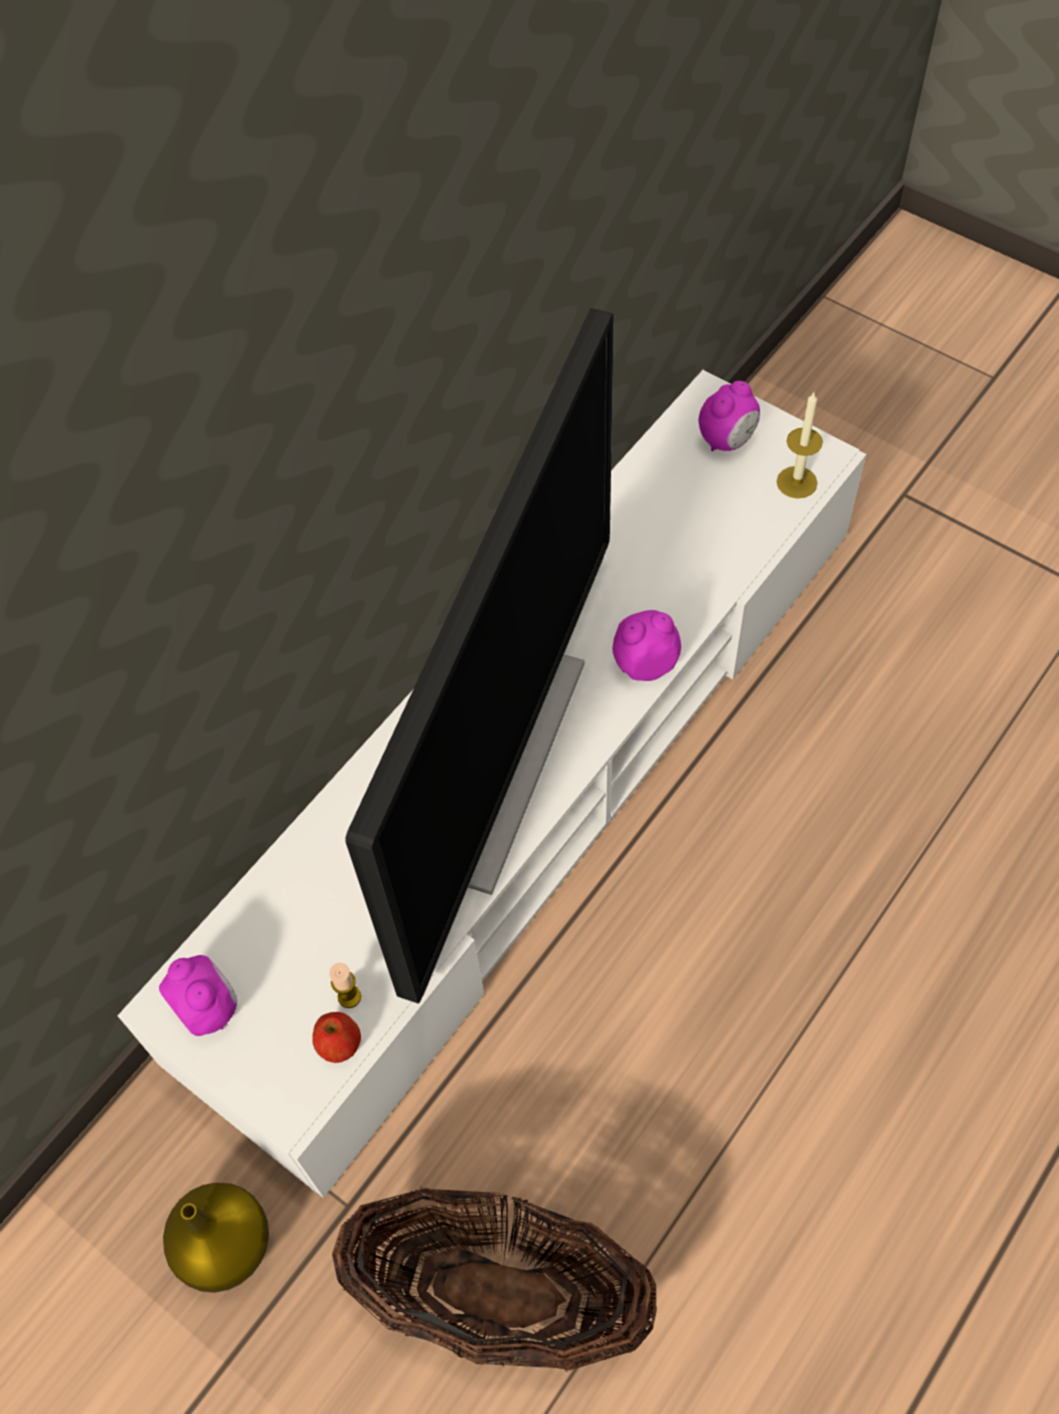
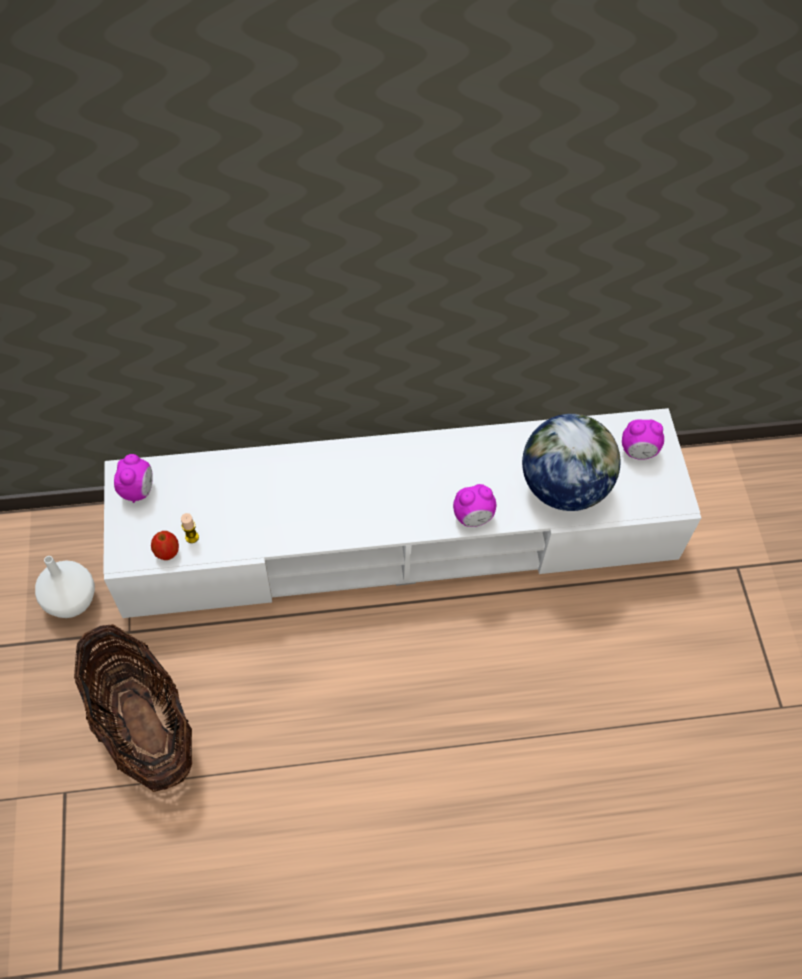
camera: 40 degrees right, 0 degrees up
(225, 1245) = (71, 599): yellow vase -> white vase
(499, 762) = (360, 500): television -> none
(645, 663) = (473, 517): alarm clock -> alarm clock turned 135 degrees clockwise
(698, 544) = (563, 486): none -> globe
(796, 482) = (648, 500): candle -> none

